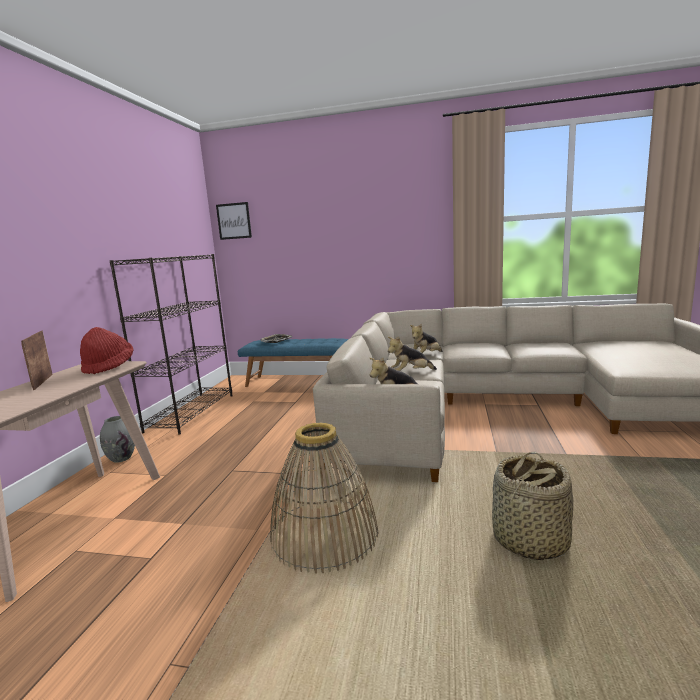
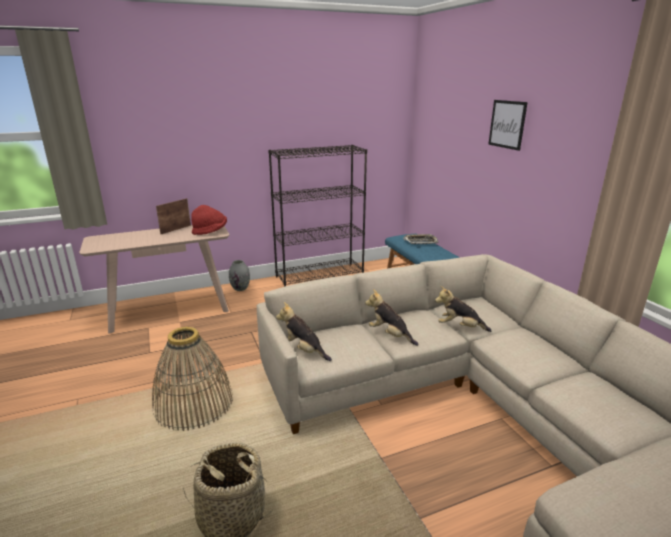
camera: 55 degrees right, 10 degrees up
(234, 221) = (424, 111): picture -> picture (507, 124)

